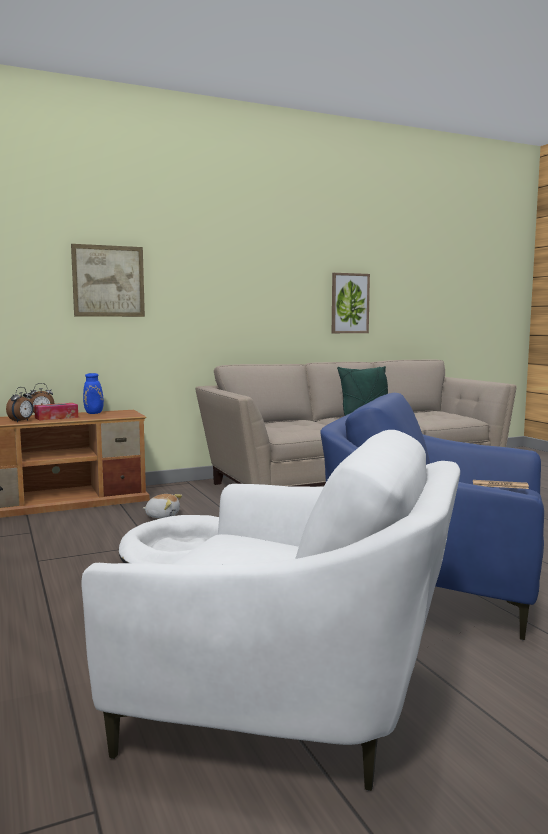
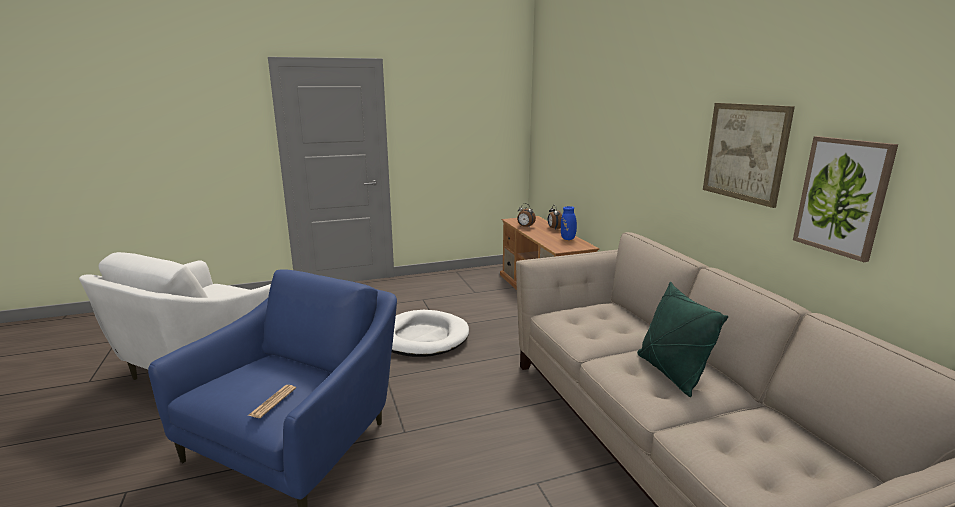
camera: 95 degrees right, 10 degrees up
(56, 417) = (543, 232): tissue box -> none
(108, 281) = (600, 129): picture -> picture (745, 152)
(162, 516) = (506, 328): plush toy -> none

